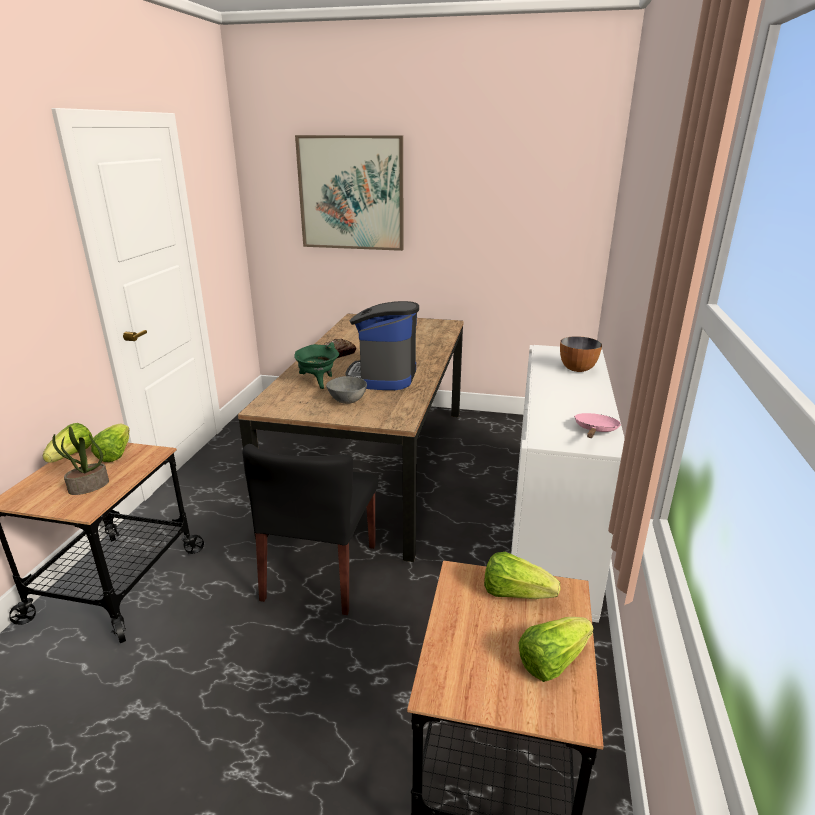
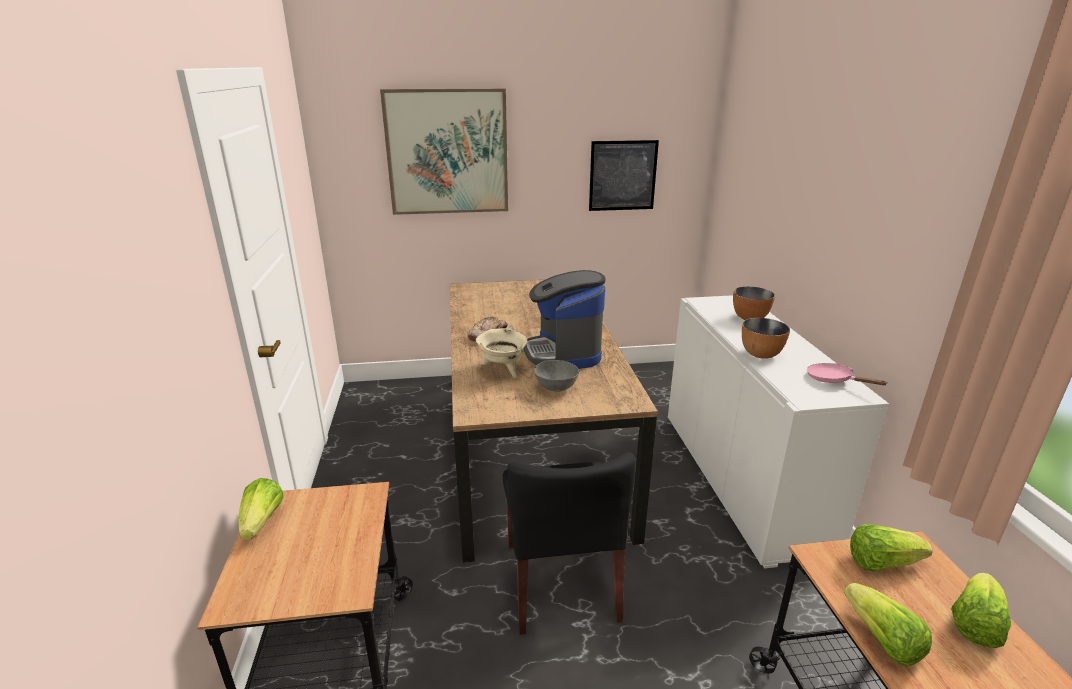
camera: 20 degrees left, 0 degrees up
(88, 487) = (325, 560): potted plant -> none
(115, 454) = (318, 506): lettuce -> lettuce (881, 640)
(318, 382) = (502, 371): green cooking pot -> beige cooking pot
(515, 223) = (622, 175): none -> picture
(548, 399) = (761, 354): none -> bowl
(595, 430) = (833, 380): pink frying pan -> pink frying pan turned 45 degrees counterclockwise

